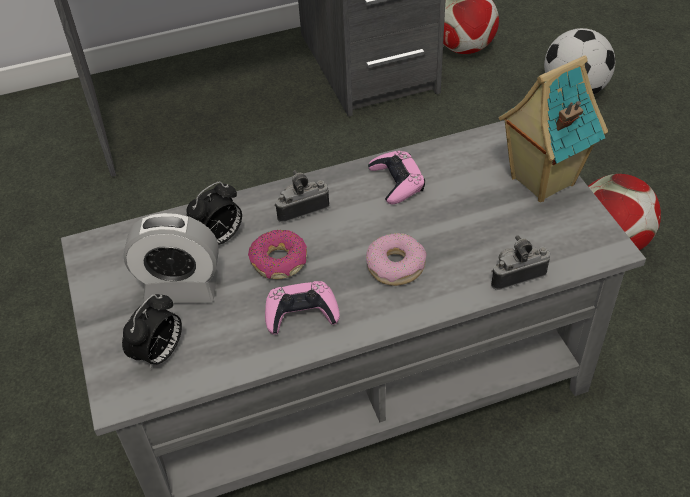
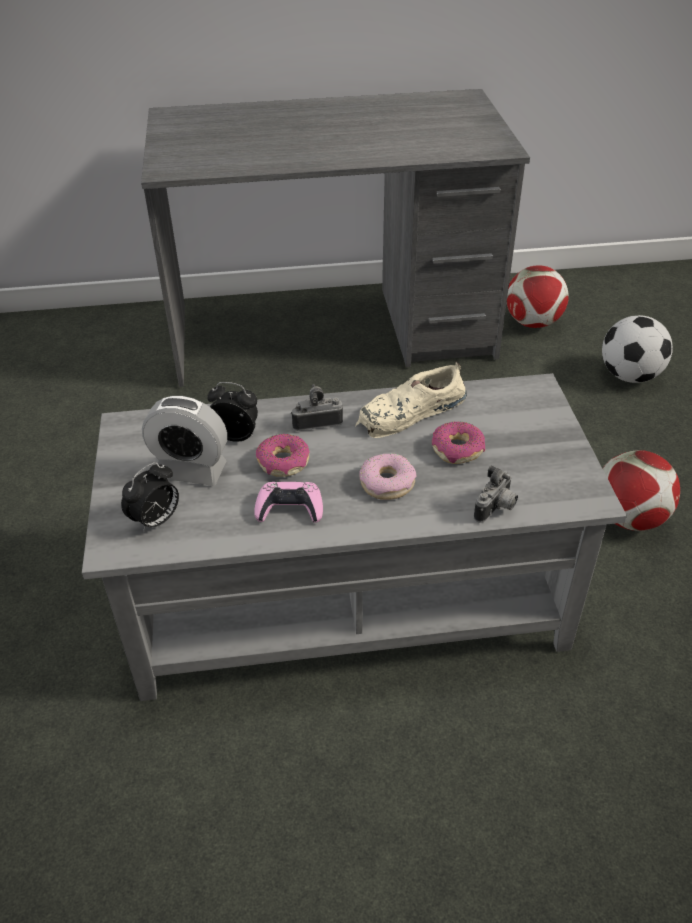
camera: 10 degrees right, 5 degrees down
(219, 239) = (236, 435): alarm clock -> alarm clock turned 135 degrees counterclockwise
(397, 182) = (410, 413): pink game controller -> beige shoe
(457, 215) = (458, 449): none -> donut
(515, 275) = (496, 509): camera -> camera turned 135 degrees clockwise
(540, 181) = (545, 432): toy house -> none

